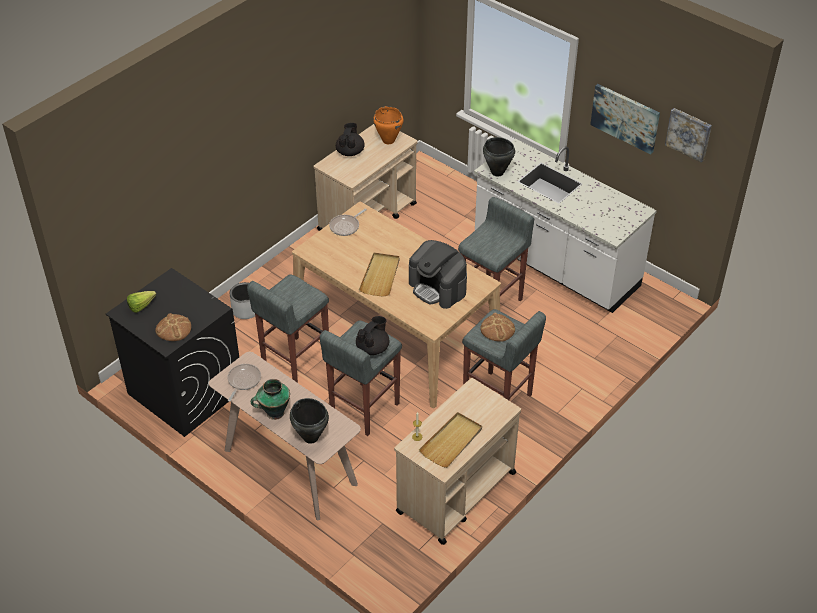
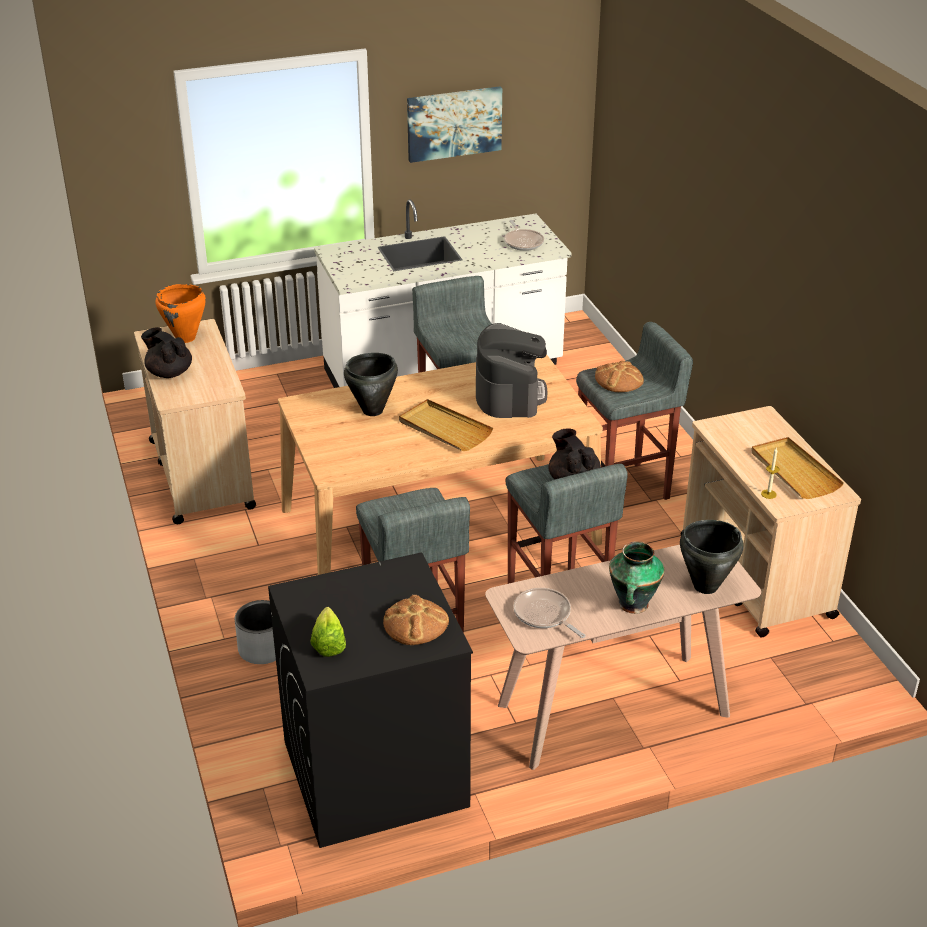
camera: 60 degrees left, 10 degrees down
(346, 226) = (316, 424): frying pan -> frying pan (523, 242)
(438, 288) = (509, 394): coffee machine -> coffee machine turned 75 degrees counterclockwise
(497, 172) = (362, 277): black cooking pot -> black cooking pot (373, 411)
(689, 134) = (542, 91): picture -> none

